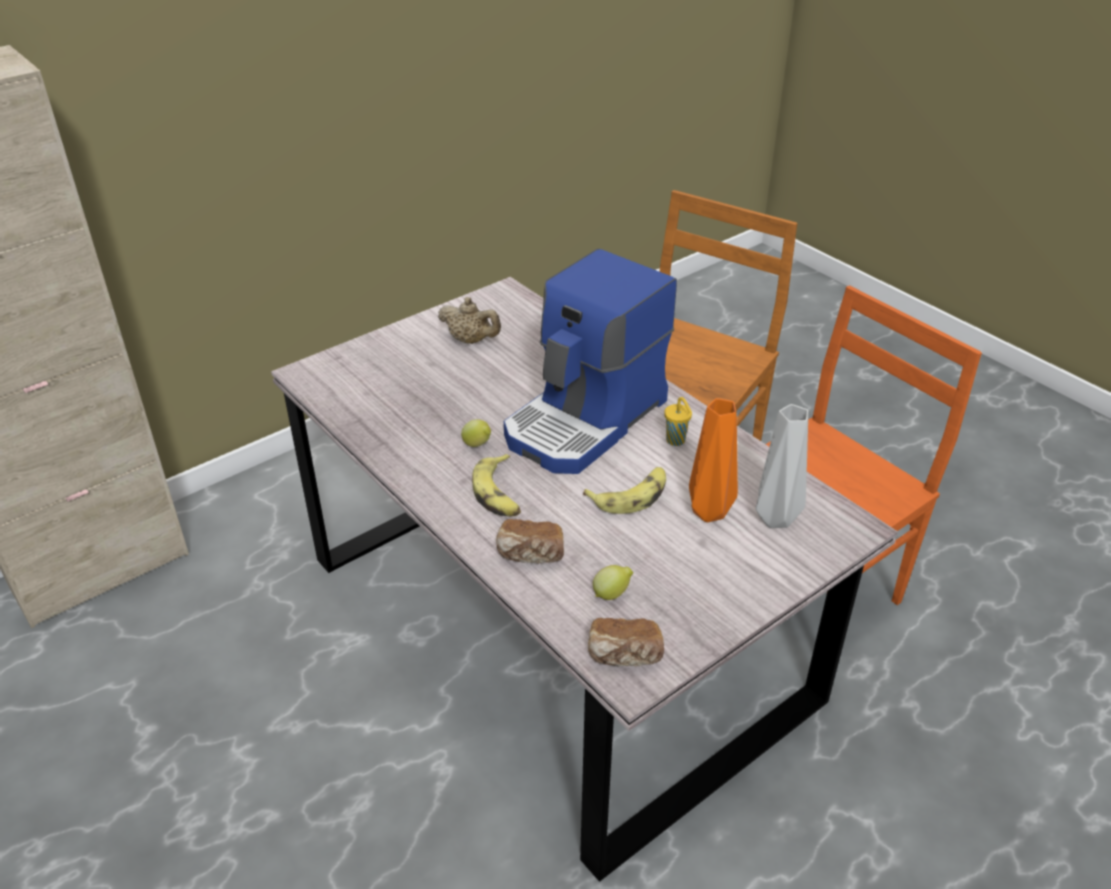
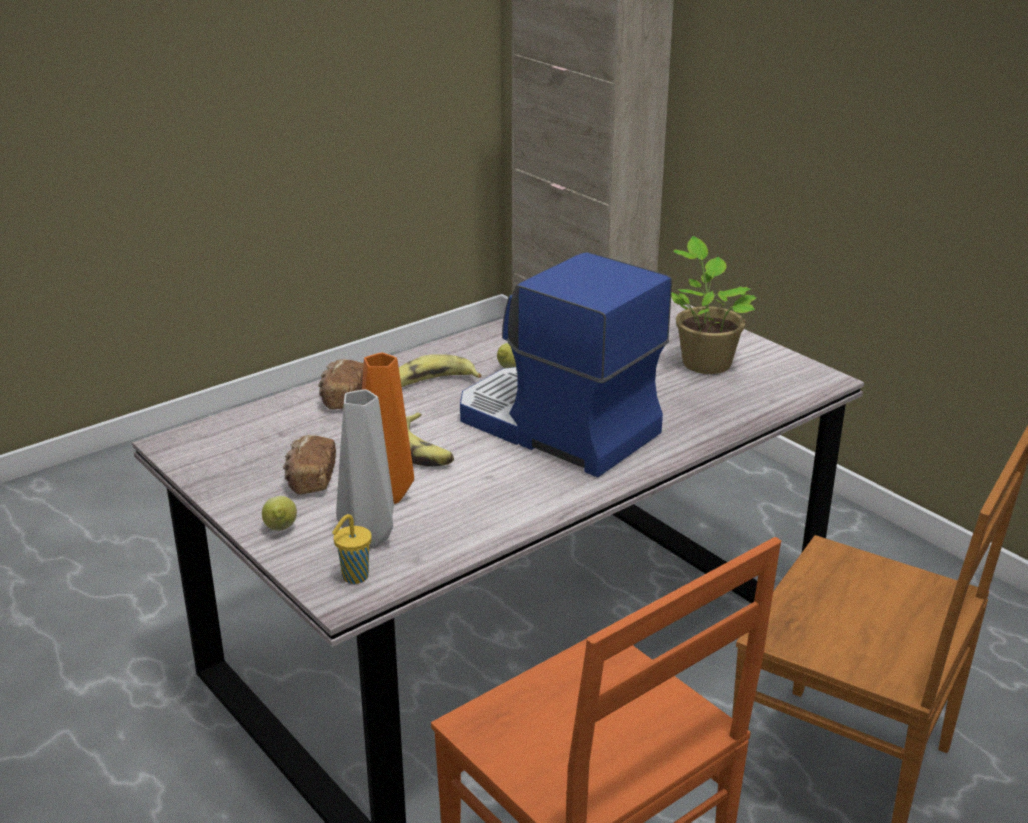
camera: 90 degrees right, 10 degrees down
(471, 340) = (704, 362): beige teapot -> potted plant
(612, 594) = (280, 436): lemon -> lemon (281, 530)
(624, 656) = (201, 441): bread -> bread (310, 479)
(676, 441) = (517, 481): yellow cup -> yellow cup (354, 577)

